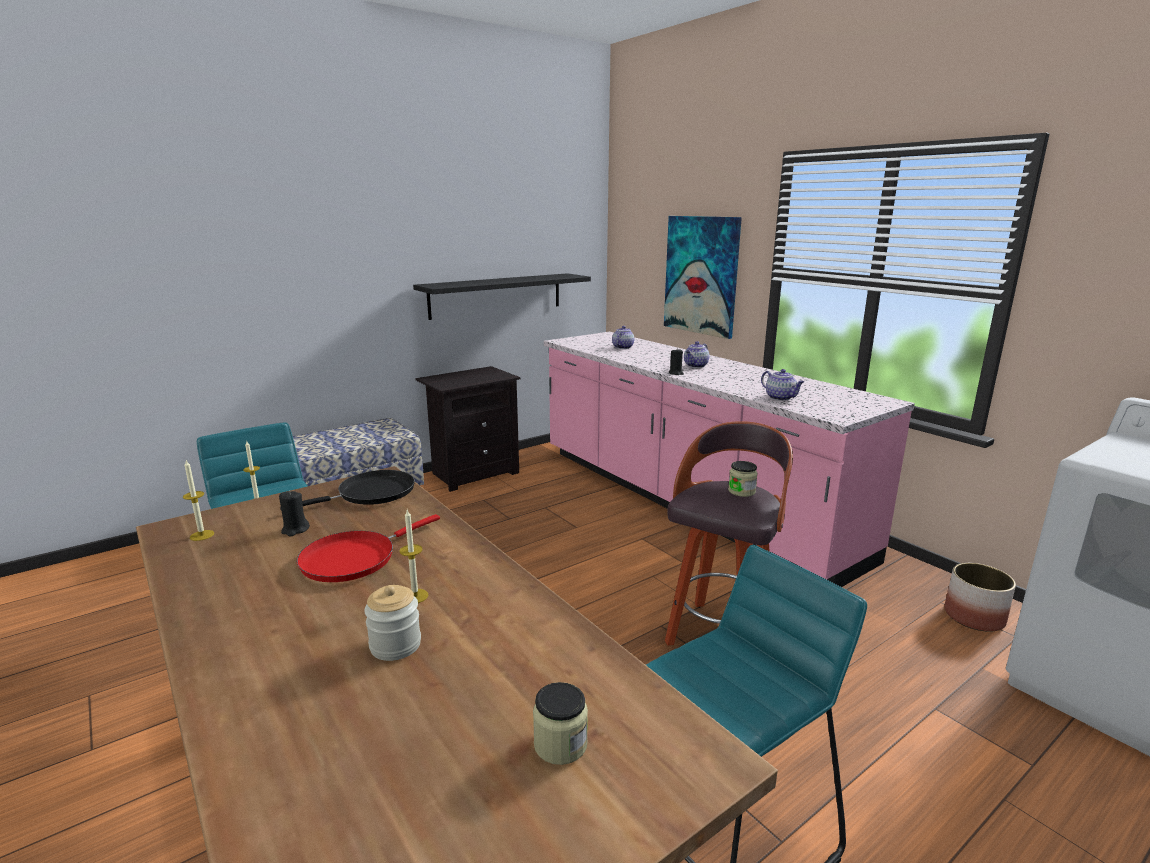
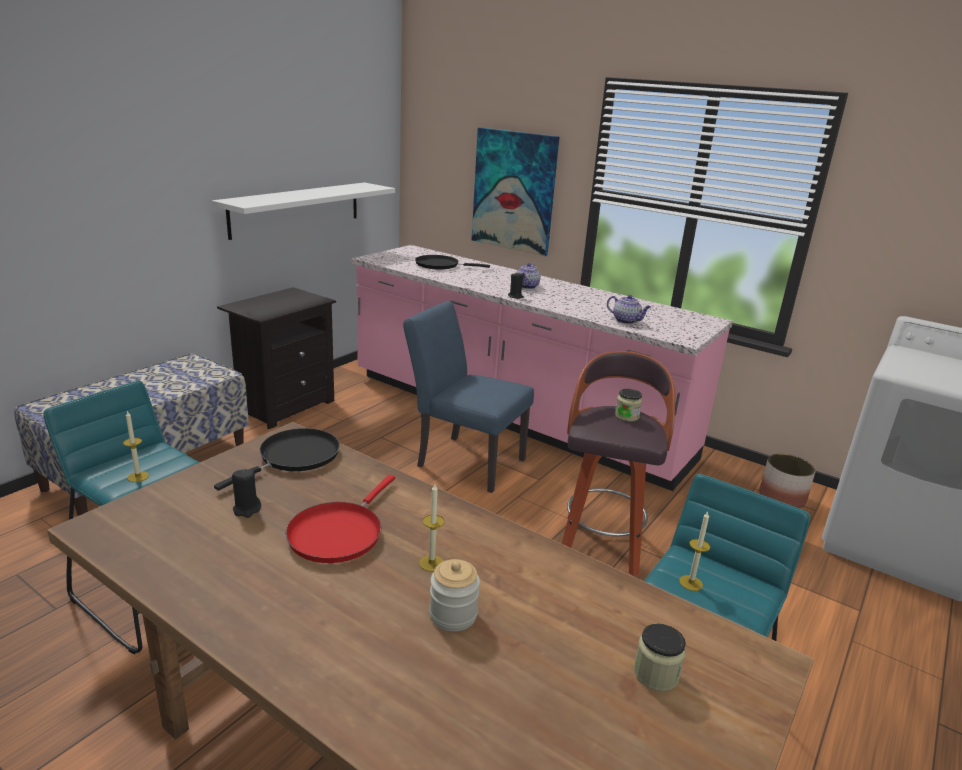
camera: 20 degrees left, 5 degrees up
(202, 535) = (143, 530): candle -> candle (691, 583)
(496, 295) = (296, 209): black shelf -> white shelf
(614, 536) = (464, 460): none -> blue chair
(622, 347) = (440, 265): teapot -> black frying pan

